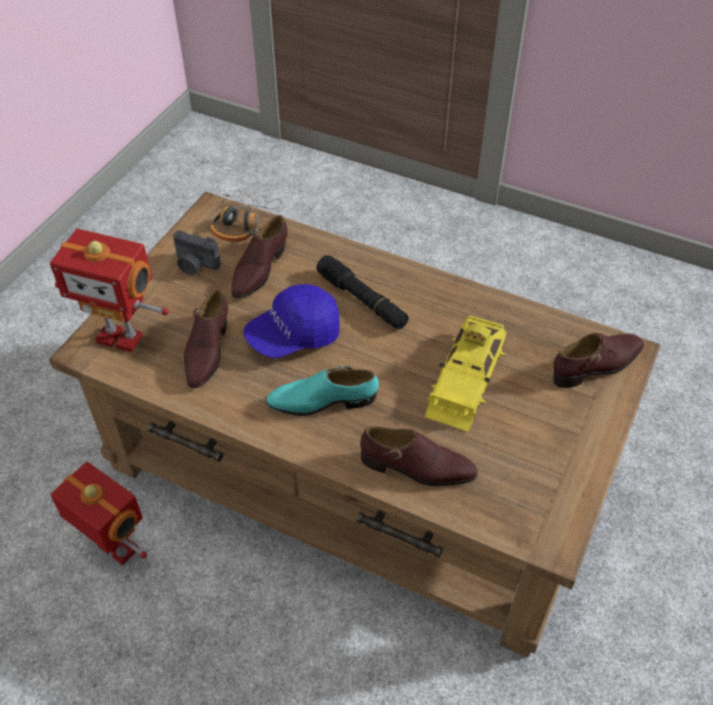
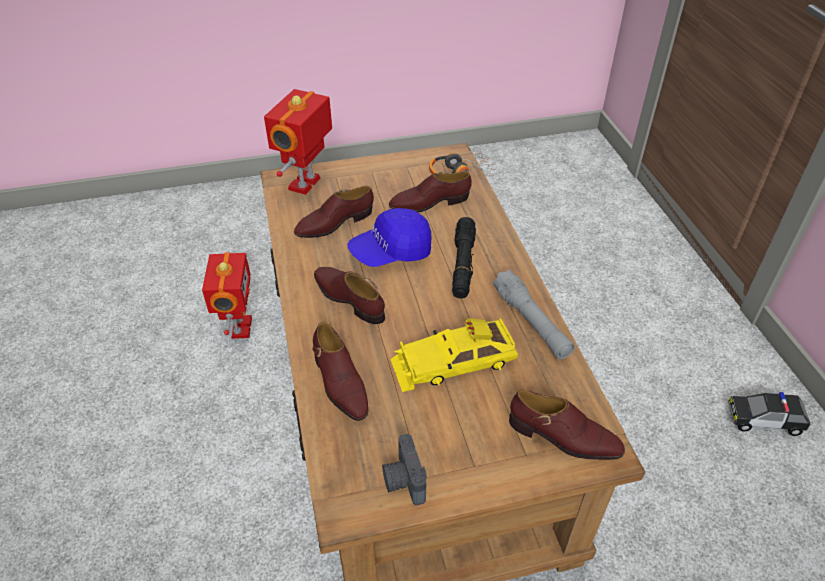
camera: 50 degrees right, 5 degrees down
(121, 336) = (306, 184): toy robot -> toy robot turned 45 degrees clockwise
(195, 265) = (398, 176): camera -> camera (403, 480)
(294, 335) = (391, 252): blue cap -> blue cap turned 45 degrees counterclockwise
(322, 401) = (349, 299): turquoise shoe -> brown shoe
(470, 304) = (531, 322): none -> grey flashlight
(577, 270) = (764, 420): none -> toy car

